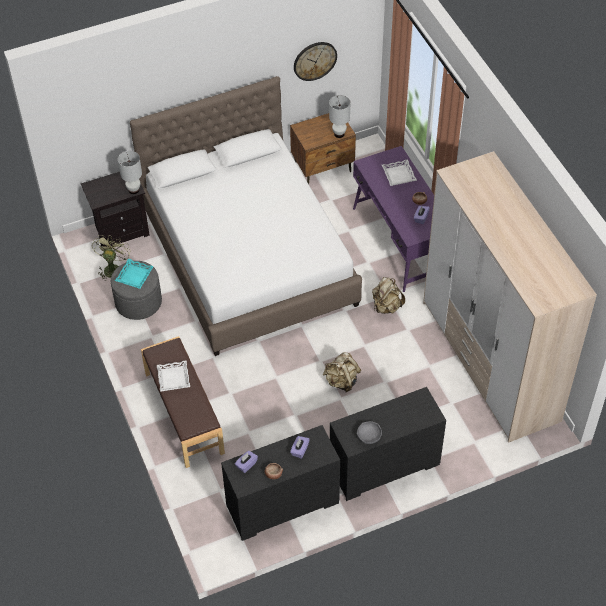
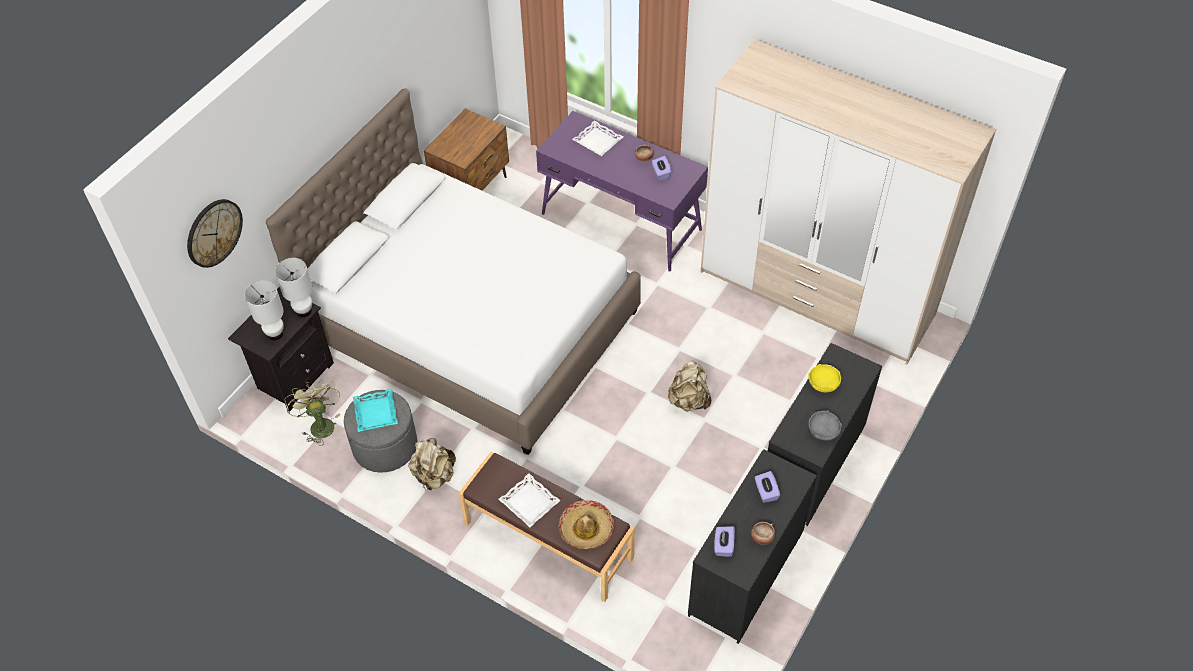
camera: 35 degrees left, 0 degrees up
(192, 412) = (586, 528): none -> hat
(315, 60) = (432, 53): wall clock -> wall clock (214, 232)
(339, 134) = (487, 134): white table lamp -> white table lamp (275, 334)
(386, 306) = (666, 296): beige backpack -> beige backpack (434, 476)
(397, 409) = (823, 384): none -> yellow bowl

